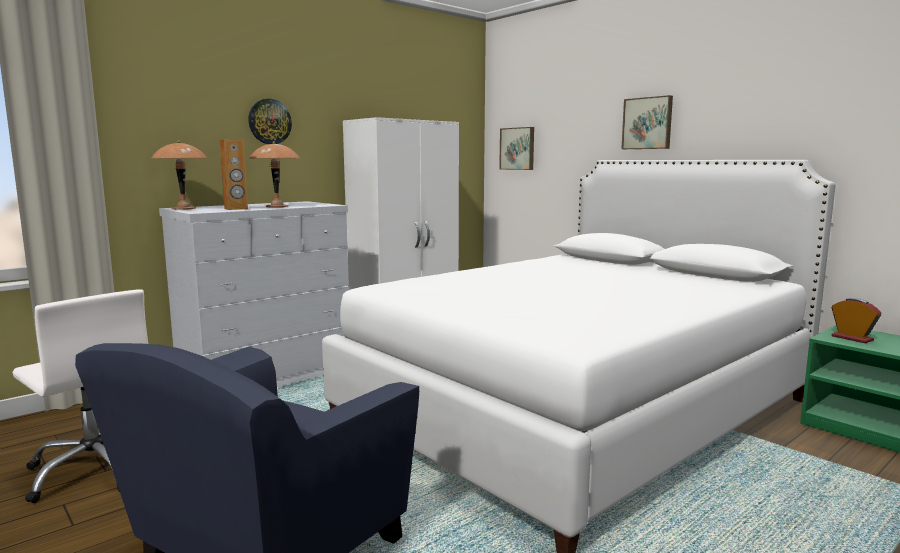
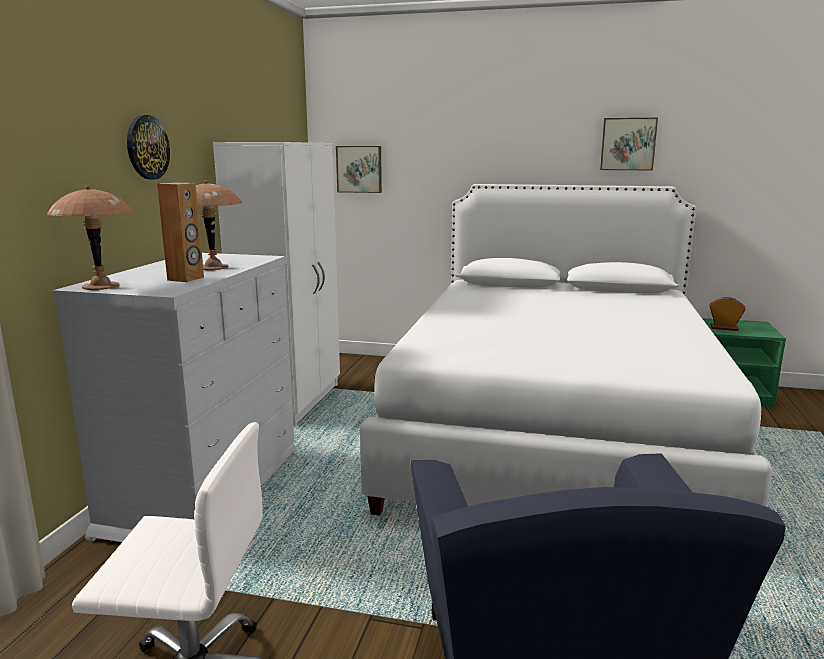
camera: 35 degrees left, 5 degrees up
(647, 123) = (519, 148): picture -> picture (628, 144)

